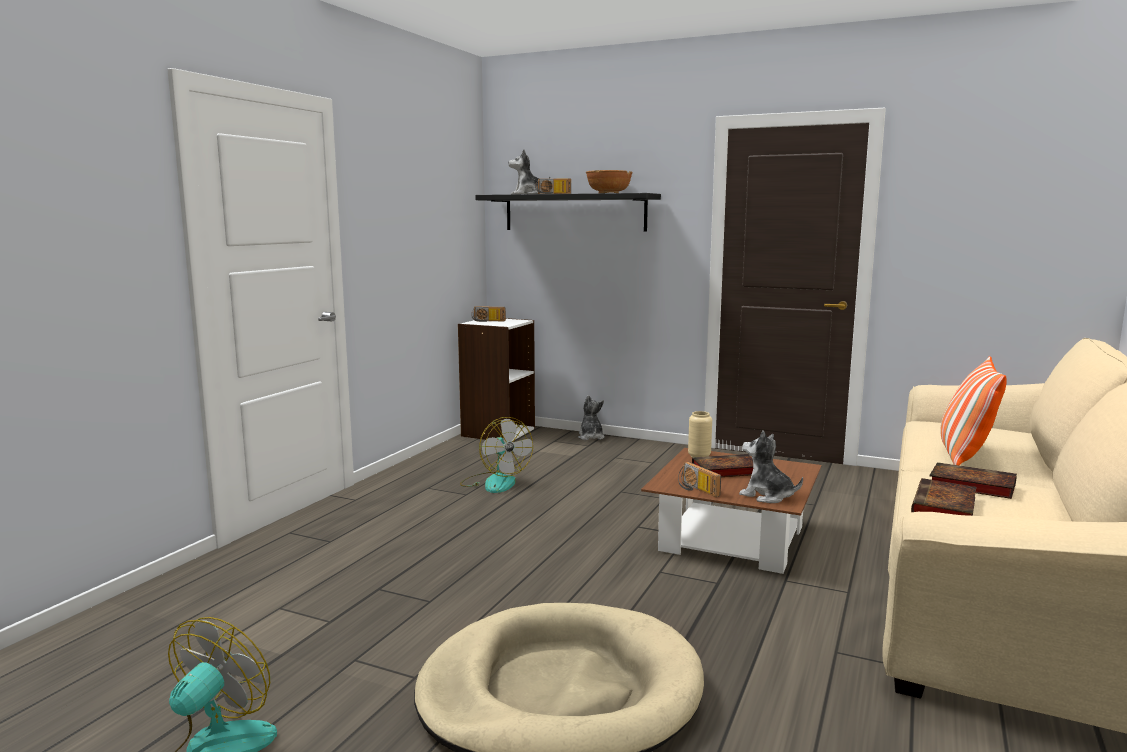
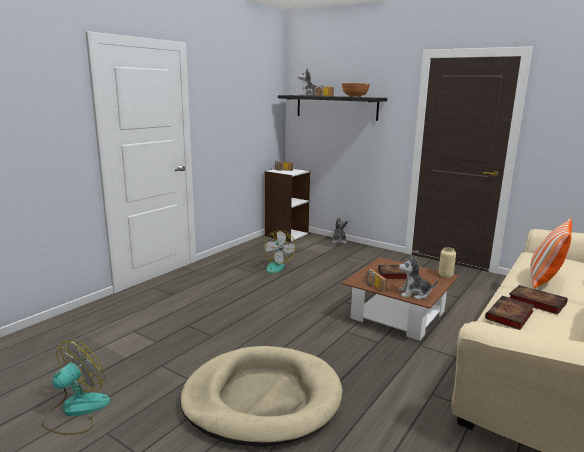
camera: 10 degrees right, 5 degrees up
(699, 456) = (385, 263): beige vase -> beige vase (445, 276)
(767, 496) = (414, 294): plush toy -> plush toy turned 45 degrees counterclockwise

